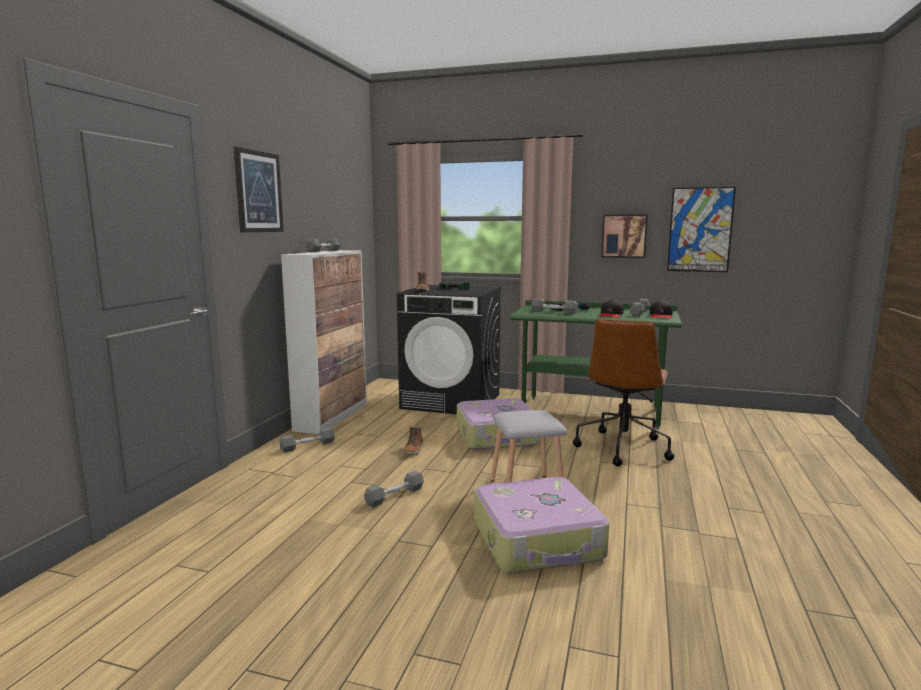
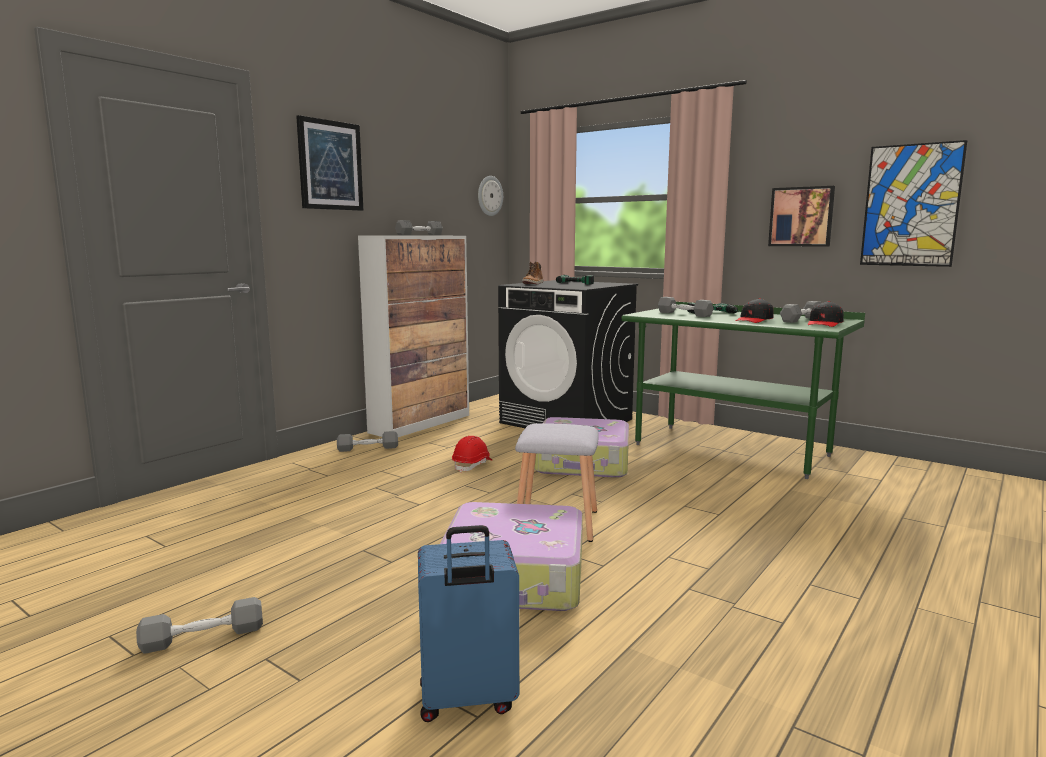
camera: 20 degrees right, 0 degrees up
(362, 213) = (489, 196): none -> wall clock
(395, 496) = (404, 507): grey dumbbell -> grey dumbbell (203, 637)
(414, 450) = (472, 465): boot -> red hard hat
(600, 646) = (467, 700): none -> blue suitcase
(622, 447) = (731, 494): brown office chair -> none

